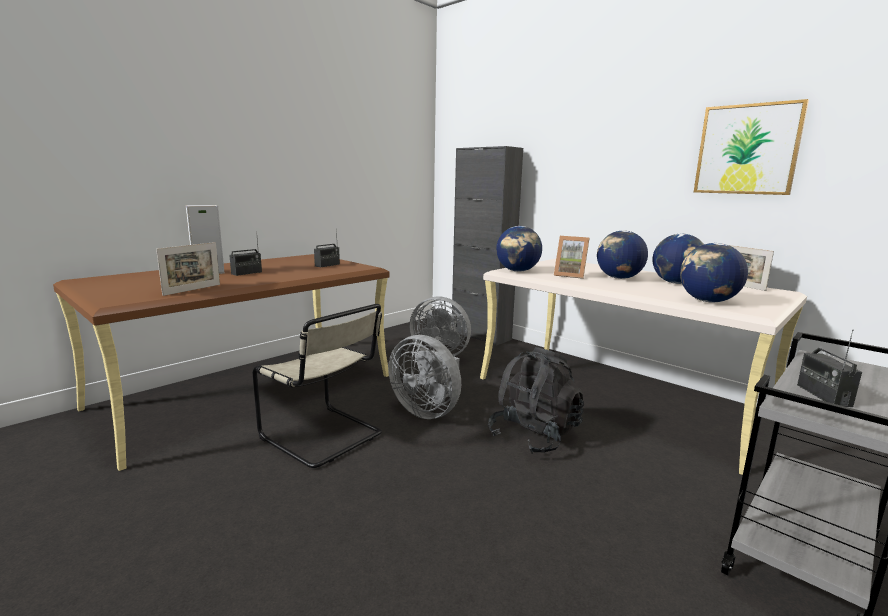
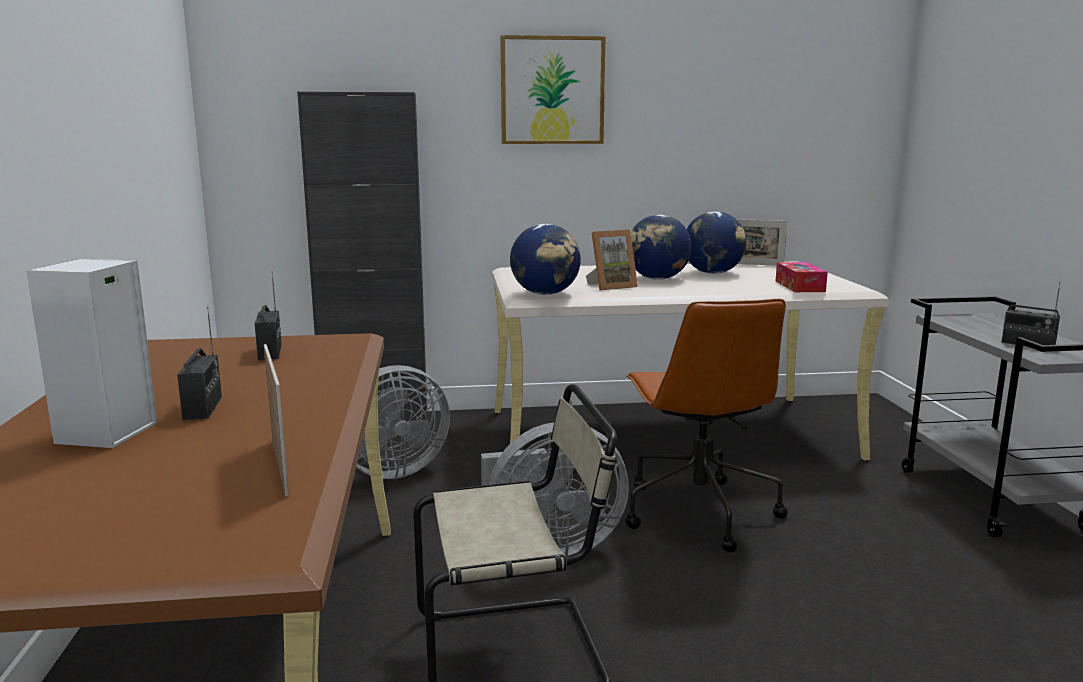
camera: 50 degrees left, 0 degrees up
(534, 435) = (697, 511): black backpack -> brown office chair
(708, 301) = (799, 286): globe -> tissue box
(747, 149) = (729, 107): picture -> picture (552, 90)

